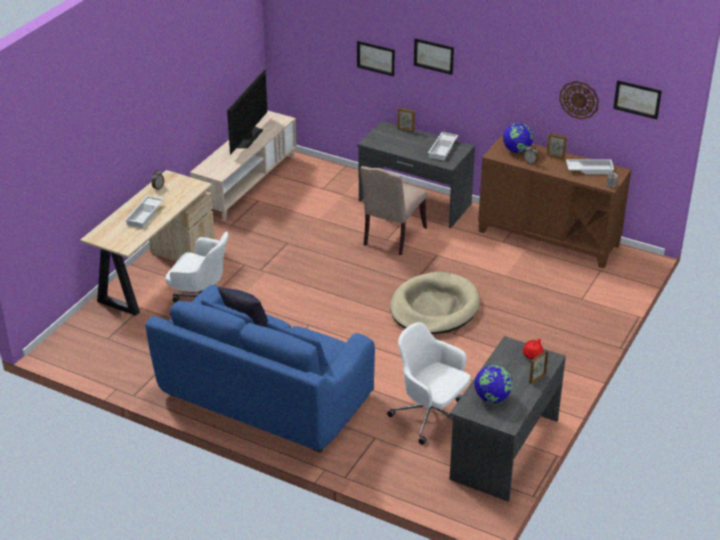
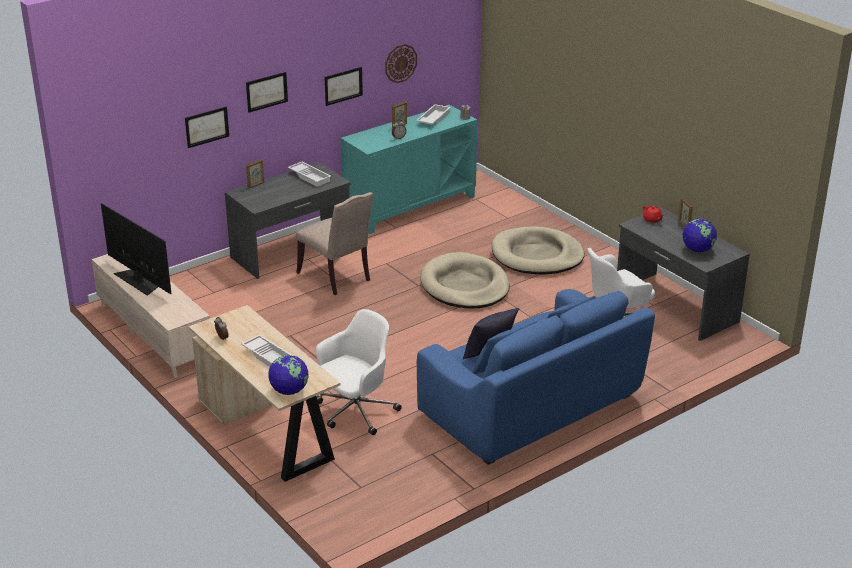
camera: 65 degrees left, 5 degrees down
(517, 150) = (373, 138): globe -> globe (289, 391)
(525, 335) = (537, 255): none -> beige dog bed
(549, 238) = (410, 206): brown cabinet -> turquoise cabinet
(637, 99) = (445, 37): picture -> picture (343, 86)

